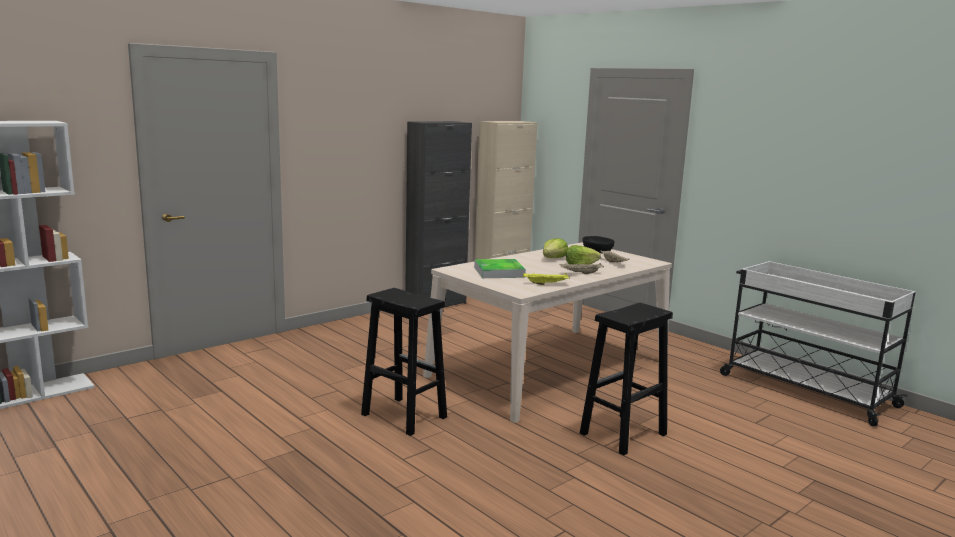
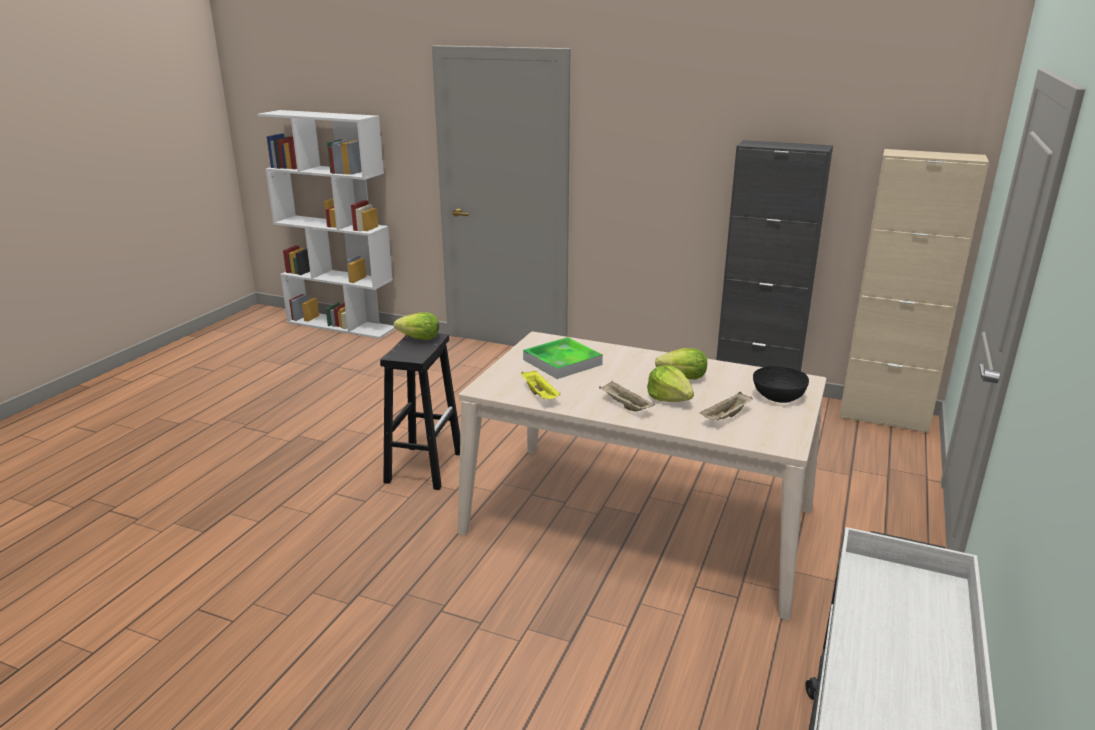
camera: 65 degrees right, 10 degrees up
(390, 294) = (419, 338): none -> lettuce
(622, 434) = (482, 620): black stool -> none

